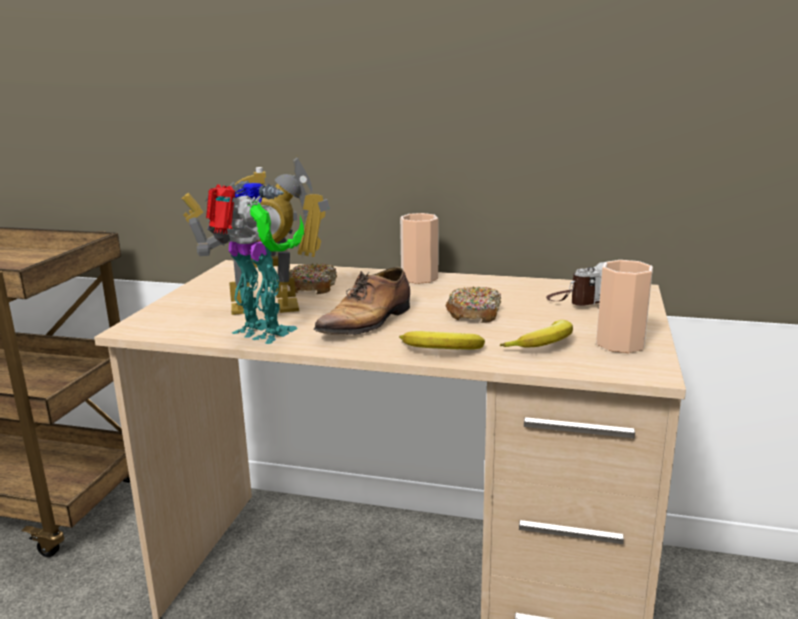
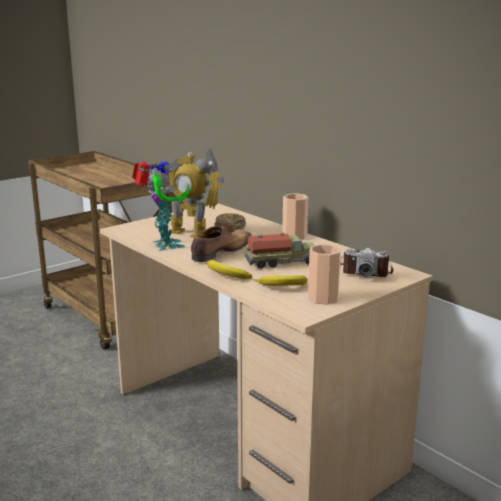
camera: 35 degrees right, 0 degrees up
(368, 322) = (220, 252): shoe -> shoe turned 150 degrees clockwise
(474, 314) = (281, 262): donut -> toy truck

